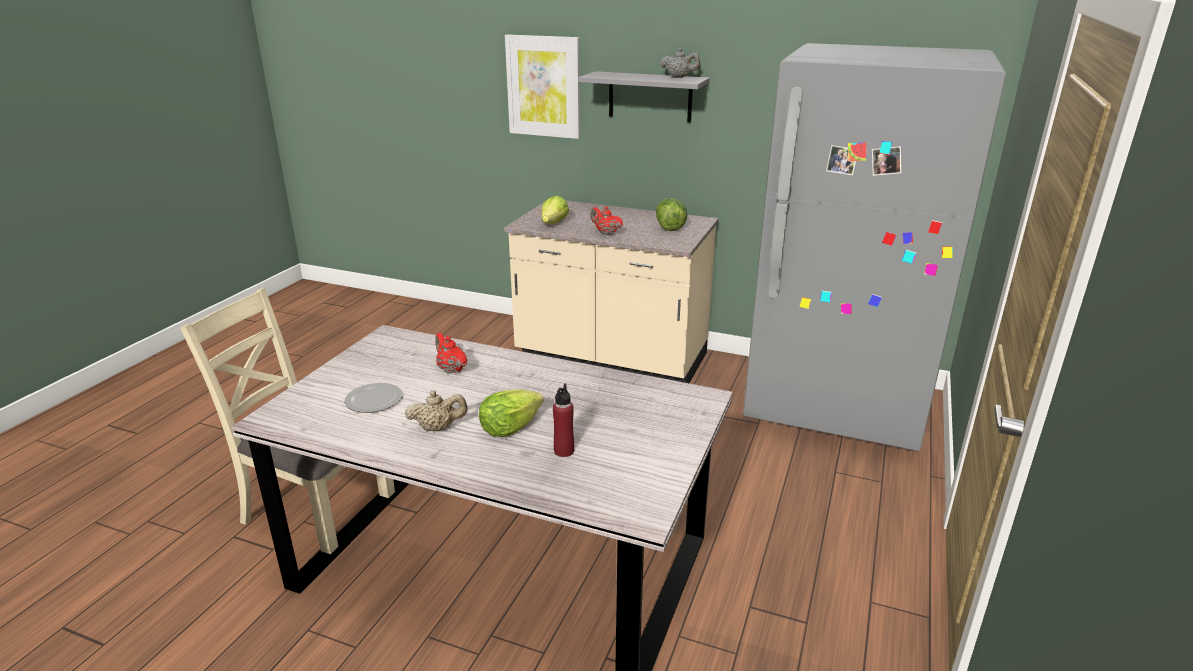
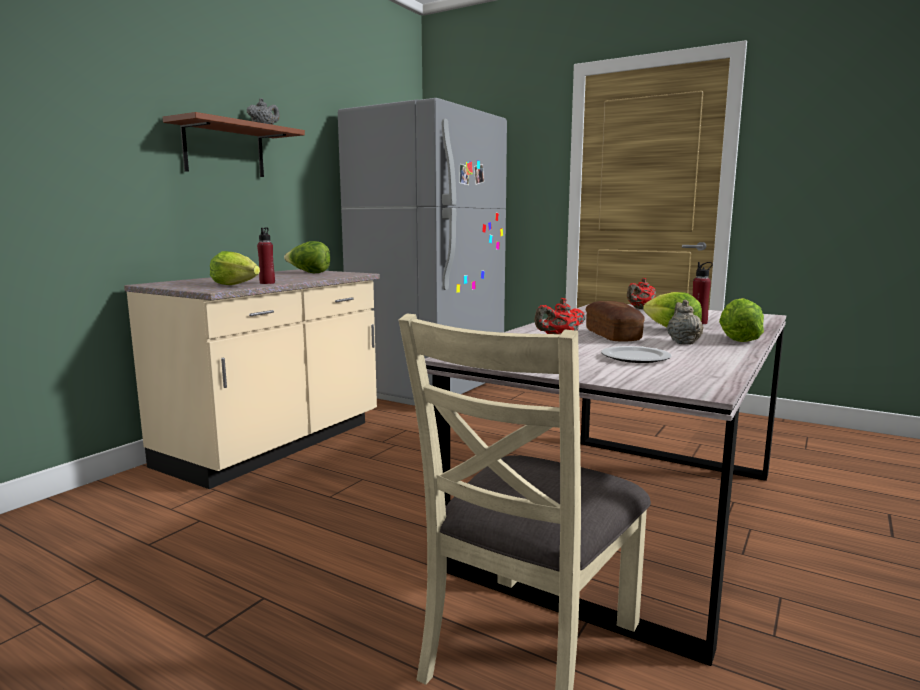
camera: 80 degrees left, 15 degrees down
(456, 463) = (738, 339): none -> lettuce
(472, 394) = (612, 336): none -> bread
(544, 86) = (94, 131): picture -> none
(573, 229) = (267, 283): none -> red bottle
(606, 233) = (296, 279): red teapot -> red teapot (641, 309)
(650, 96) = (224, 150): grey shelf -> brown shelf

